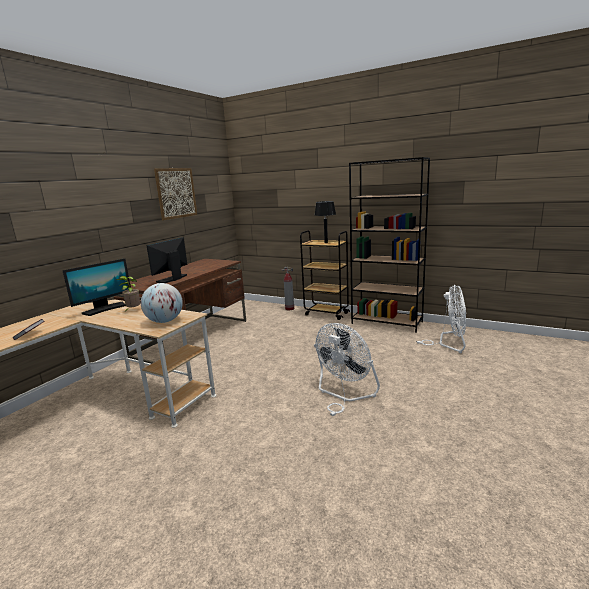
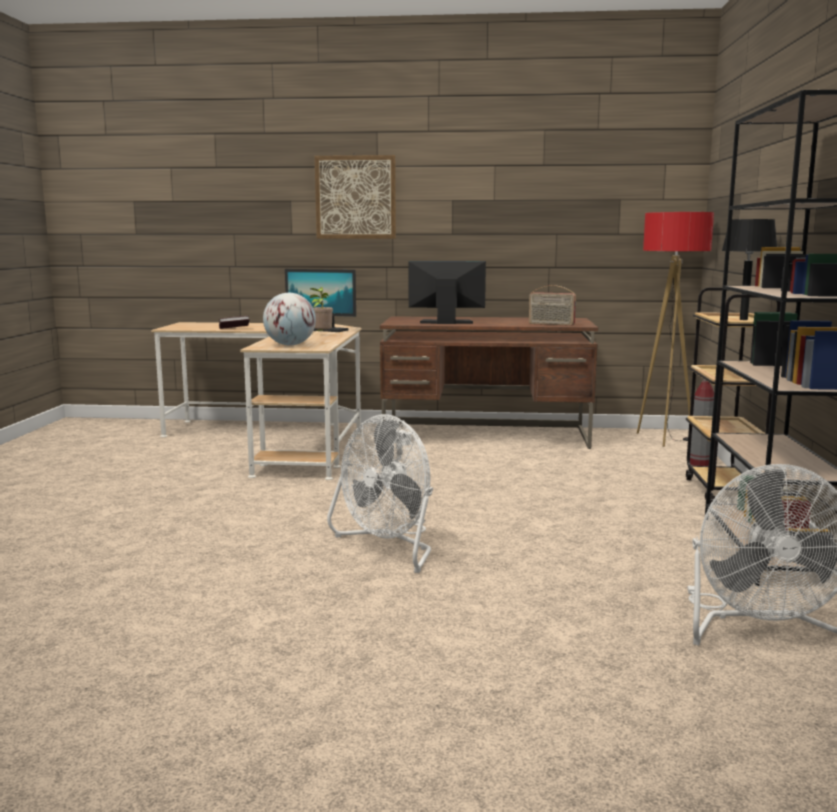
camera: 65 degrees right, 5 degrees down
(176, 192) = (547, 193): picture -> picture (355, 196)
(218, 265) = (551, 324): none -> radio
(250, 306) = (664, 439): none -> floor lamp
(341, 392) = (391, 545): white fan -> white fan turned 120 degrees clockwise

